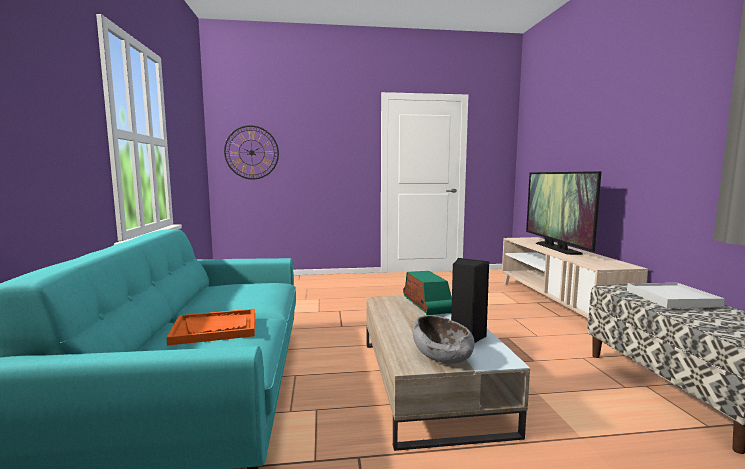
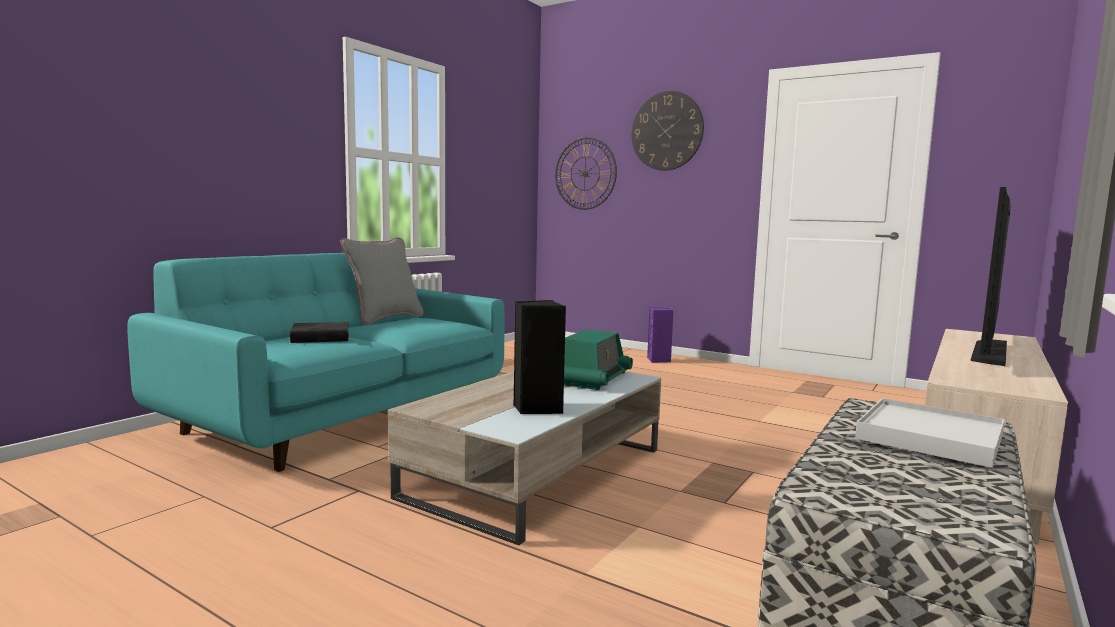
camera: 40 degrees right, 0 degrees up
(197, 293) = (385, 319): none -> grey pillow
(215, 328) = (320, 338): orange tray -> black book
(315, 125) = (667, 131): none -> wall clock
(331, 280) = (659, 360): none -> purple speaker
(442, 355) = (468, 411): grey bowl -> none

